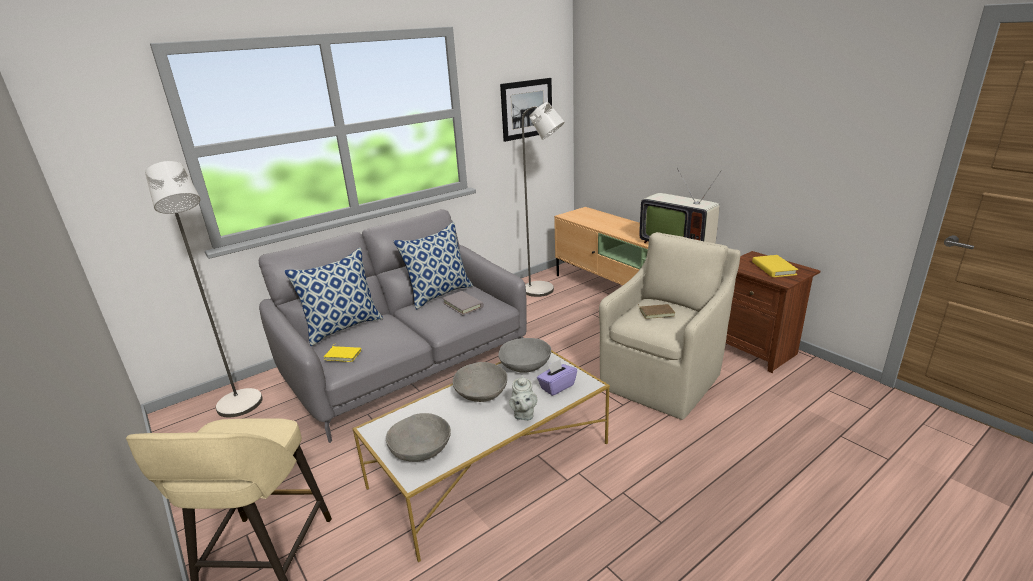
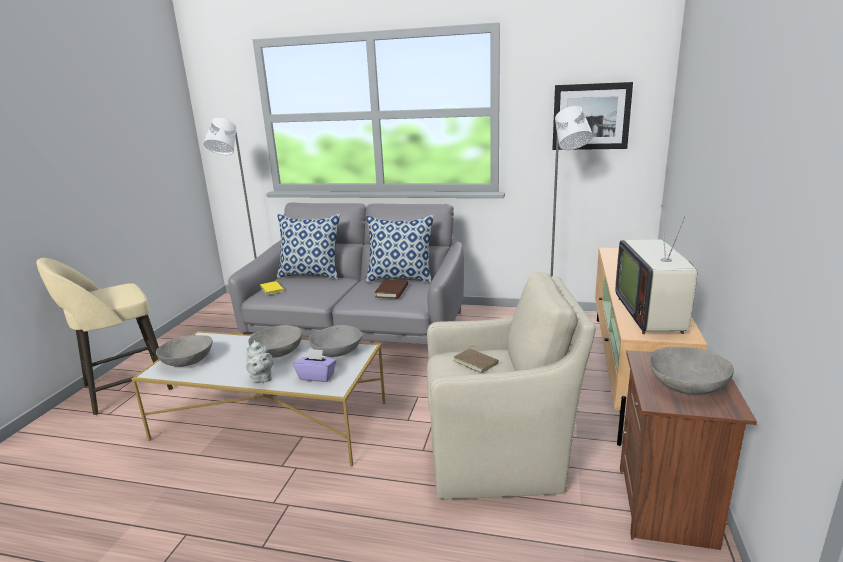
camera: 50 degrees right, 5 degrees down
(463, 305) = (392, 291): grey book -> brown book
(523, 414) = (261, 379): grey teapot -> grey teapot turned 75 degrees counterclockwise
(773, 268) = (687, 384): yellow book -> grey bowl

